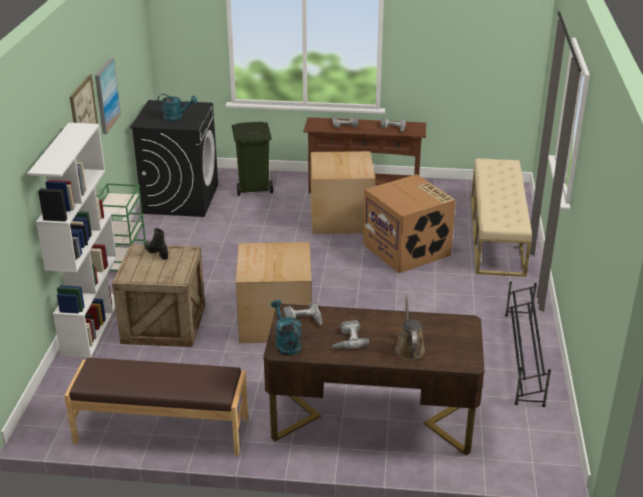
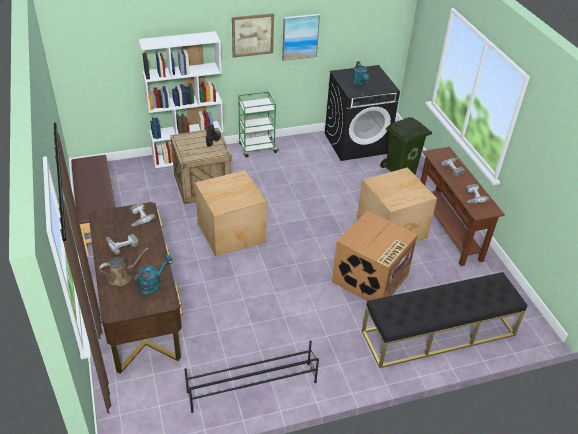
camera: 65 degrees right, 10 degrees up
(286, 344) = (108, 217): turquoise watering can -> turquoise watering can (152, 285)
(497, 234) = (438, 333): beige bench -> black bench

